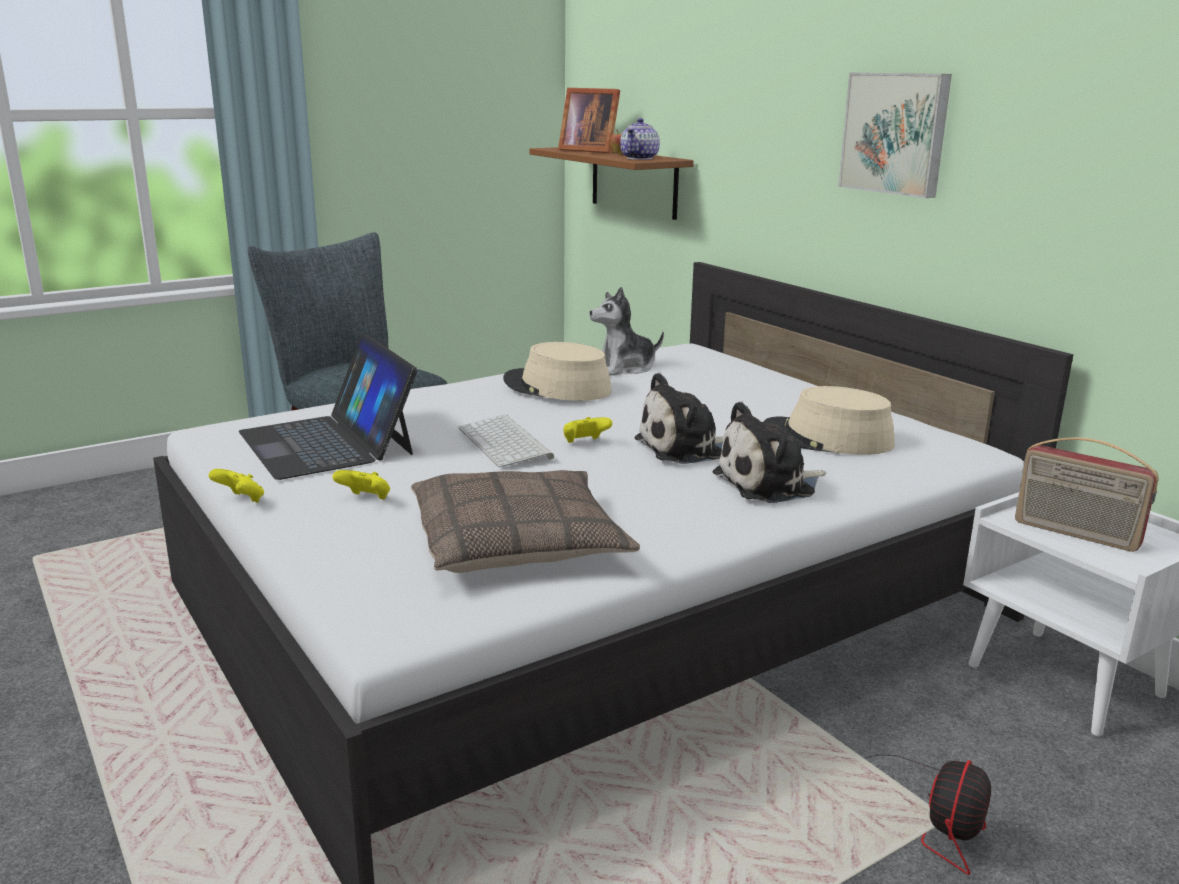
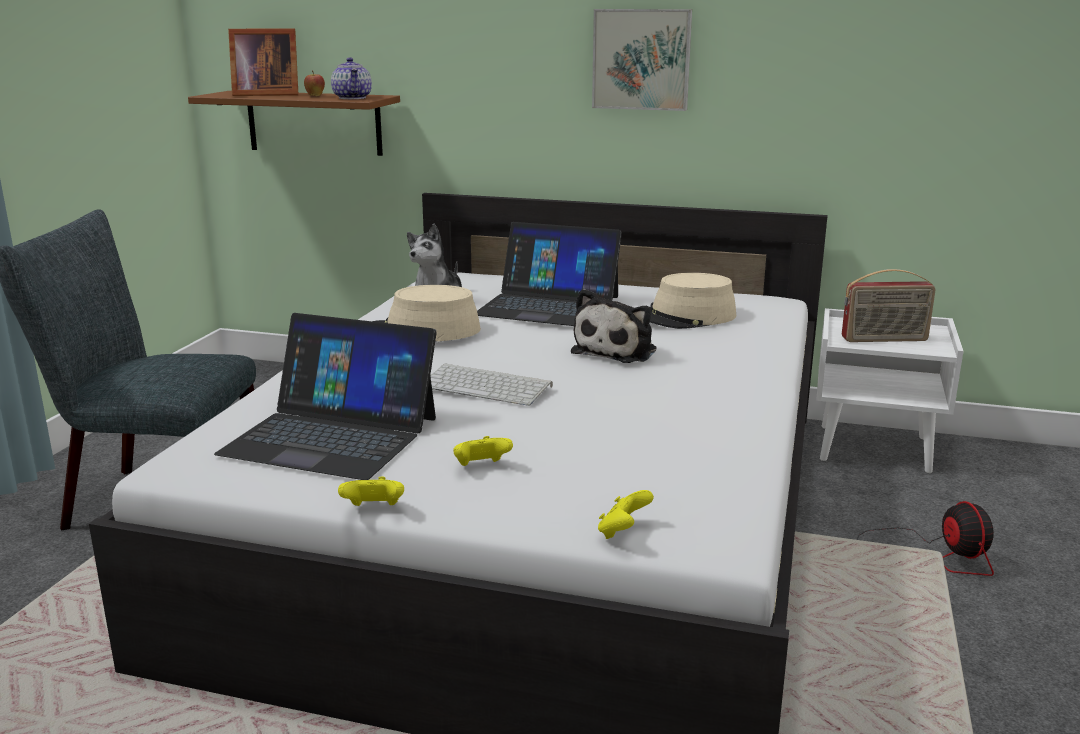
camera: 40 degrees left, 0 degrees up
(519, 542) = (665, 452): pillow -> none
(585, 443) = (546, 368): yellow game controller -> yellow game controller (623, 532)
(708, 393) = (548, 305): none -> laptop
(769, 484) = (720, 358): plush toy -> none

